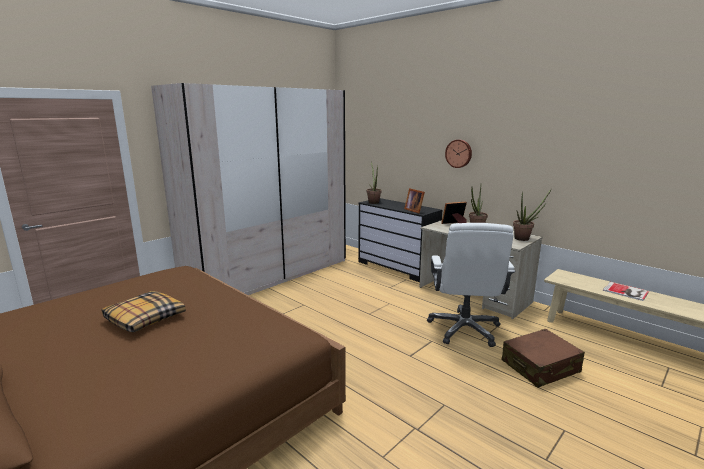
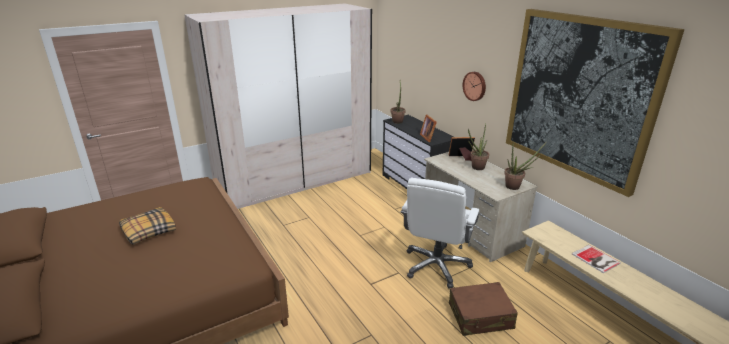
camera: 15 degrees right, 10 degrees up
(581, 140) = (579, 97): none -> picture

